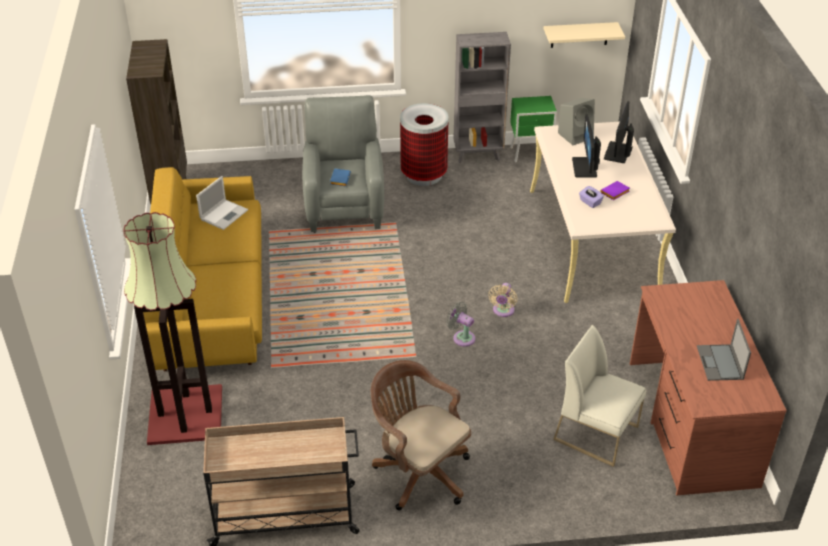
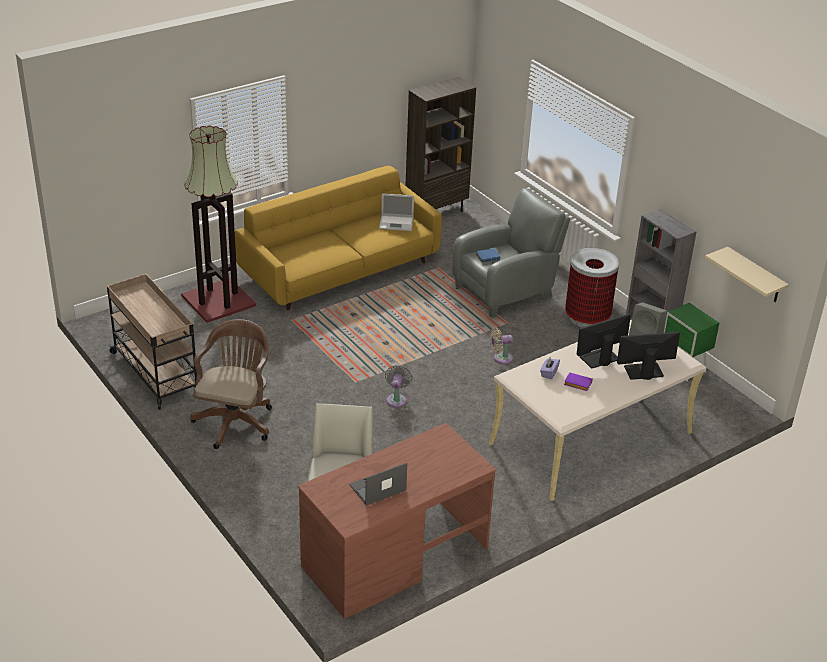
camera: 60 degrees right, 5 degrees down
(503, 311) = (447, 412): beige fan -> beige fan (501, 358)

